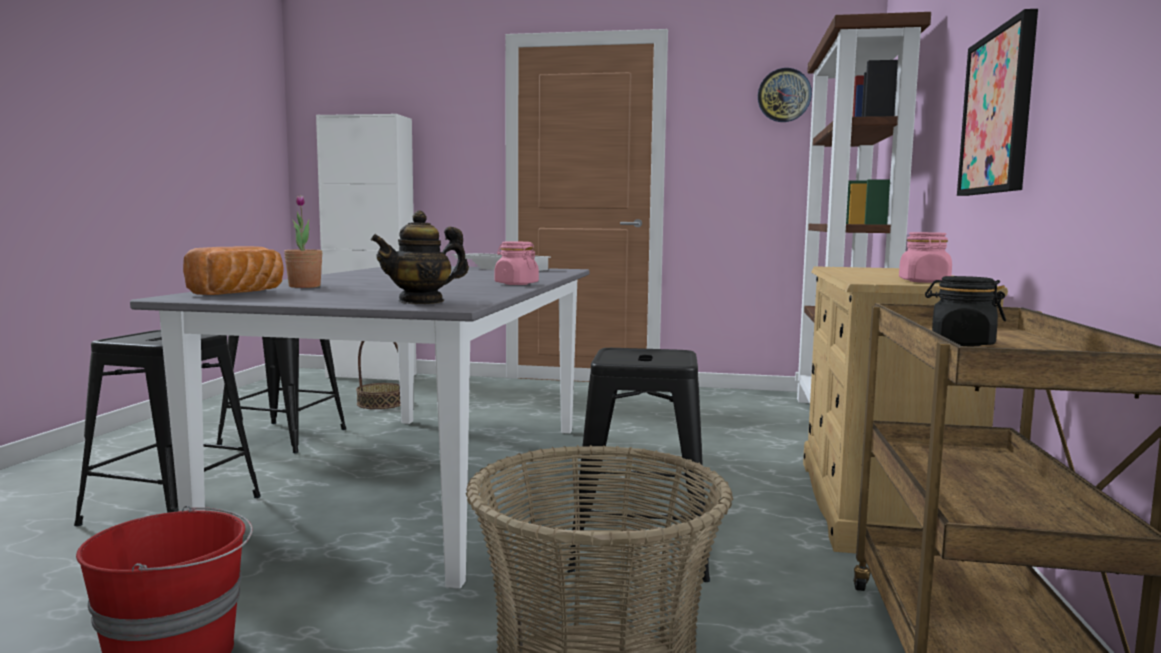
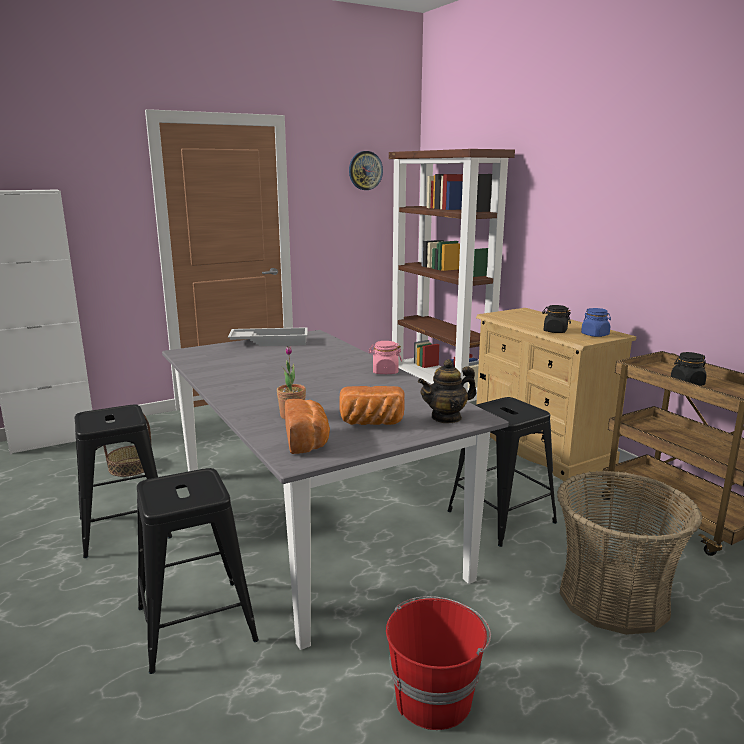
camera: 40 degrees left, 10 degrees up
(338, 295) = (371, 423): none -> bread
(421, 301) = (446, 417): teapot -> teapot turned 45 degrees clockwise
(866, 276) = (555, 331): none -> black jar
(924, 281) = (595, 335): pink jar -> blue jar
(998, 112) = (604, 237): picture -> none

